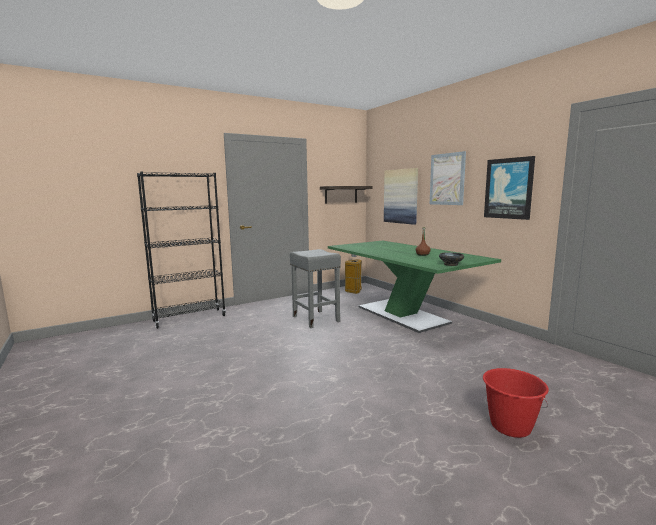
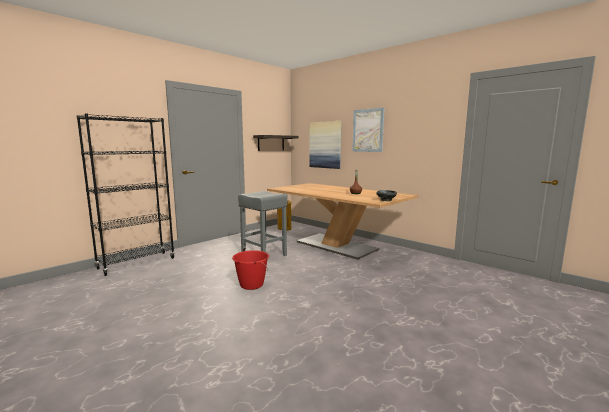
camera: 15 degrees left, 0 degrees up
(402, 315) = (336, 246): green dining table -> beige dining table
(508, 188) = (421, 138): picture -> none
(510, 426) = (463, 325): red bucket -> red bucket (251, 285)

